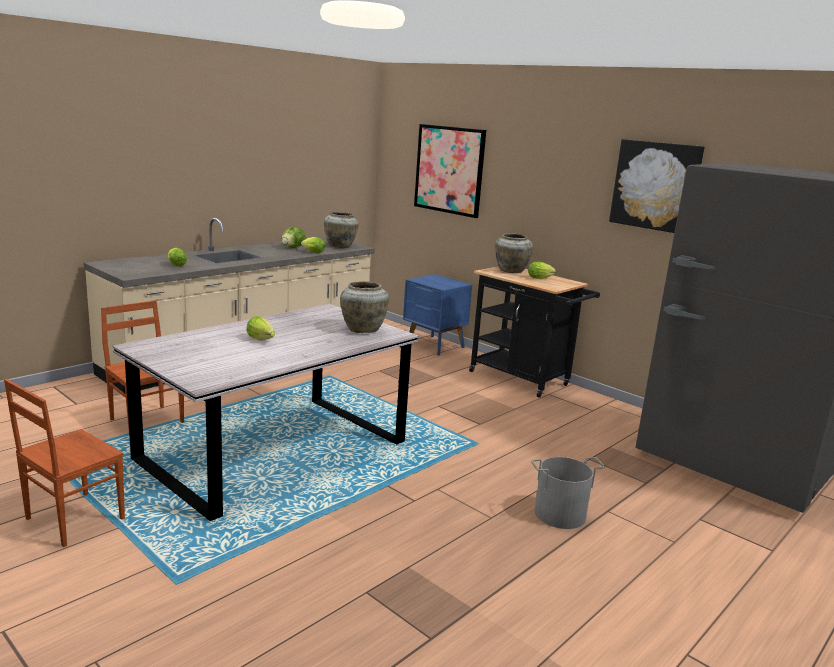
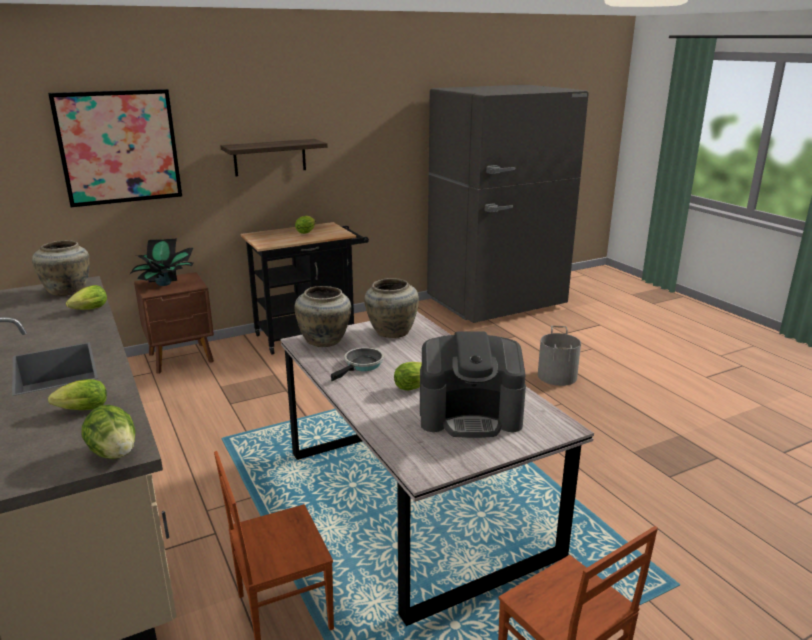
camera: 70 degrees left, 5 degrees up
(218, 356) = (470, 415): none -> coffee machine
(292, 248) = (43, 319): lettuce -> lettuce (114, 453)
(293, 325) = (362, 365): none -> frying pan
(435, 346) = (182, 358): blue nightstand -> brown nightstand
(437, 280) = (165, 284): none -> potted plant
(510, 271) = (270, 237): beige vase -> beige vase (324, 341)
(547, 203) = (270, 157): none -> shelf
(655, 186) = (372, 118): picture -> none

